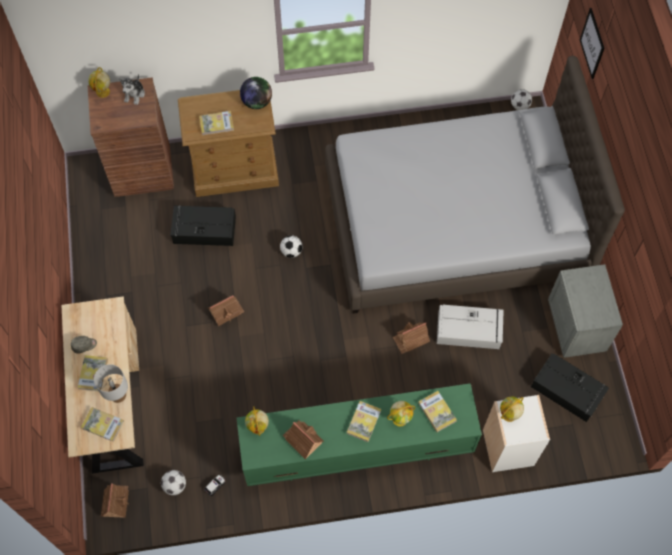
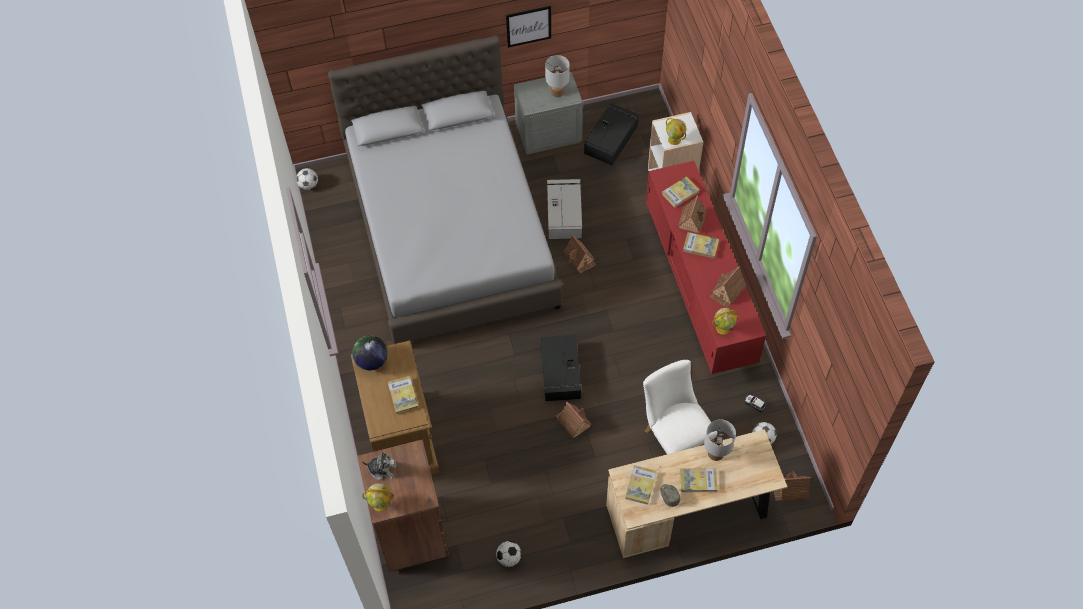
camera: 95 degrees left, 5 degrees down
(102, 425) = (749, 461): book -> book (640, 485)
(192, 400) = (674, 437): none -> white chair
(203, 230) = (480, 458): black storage box -> black storage box (560, 373)
(291, 251) = (497, 370): football -> football (509, 558)
(356, 452) = (699, 292): green cabinet -> red cabinet
(400, 419) = (692, 219): globe -> toy house
(592, 43) = (336, 40): picture -> picture (528, 26)
(592, 307) = (557, 92): none -> grey table lamp

